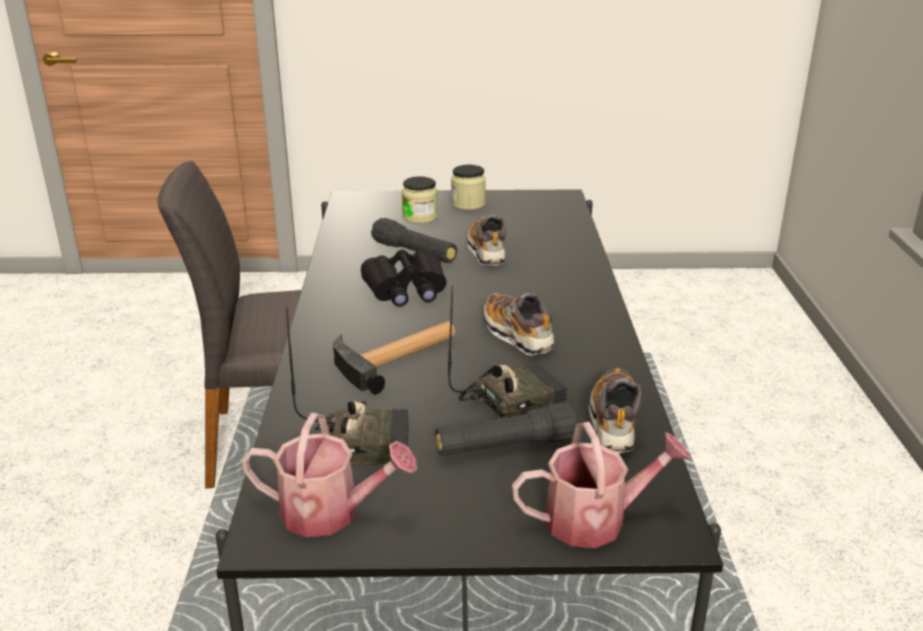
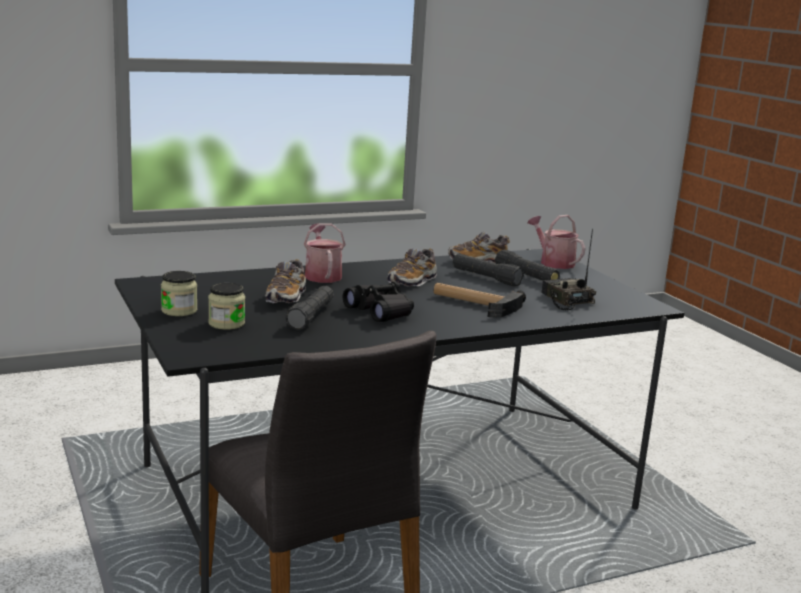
camera: 115 degrees left, 10 degrees down
(330, 513) = (621, 299): watering can -> watering can (322, 275)
(487, 251) = (286, 297): shoe -> shoe turned 45 degrees counterclockwise
(512, 401) = (486, 278): radio -> black flashlight

